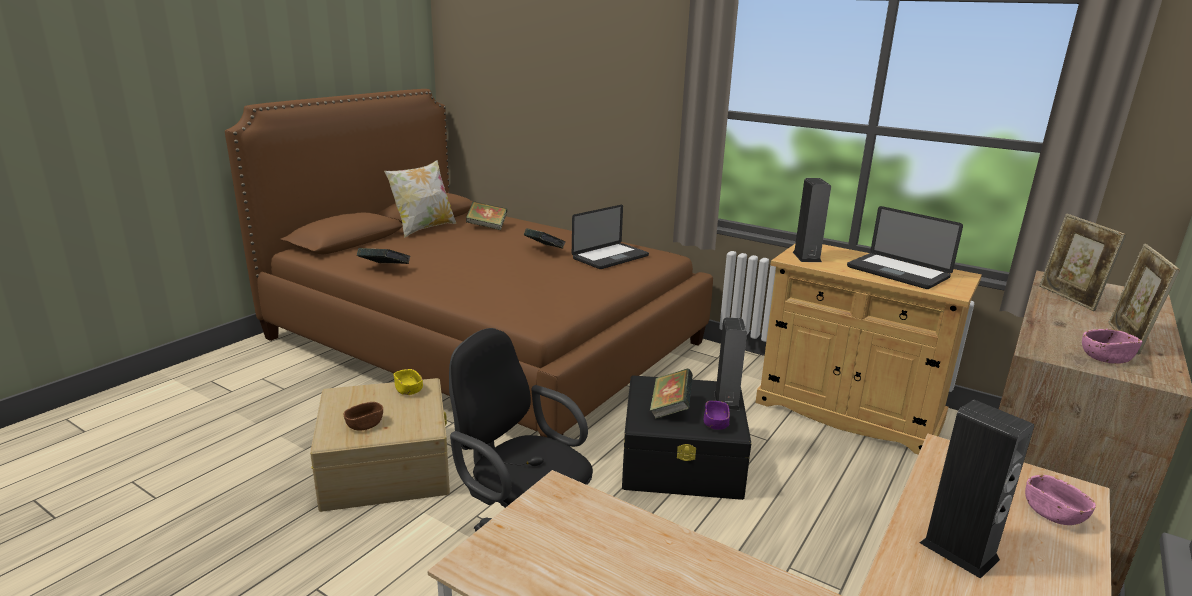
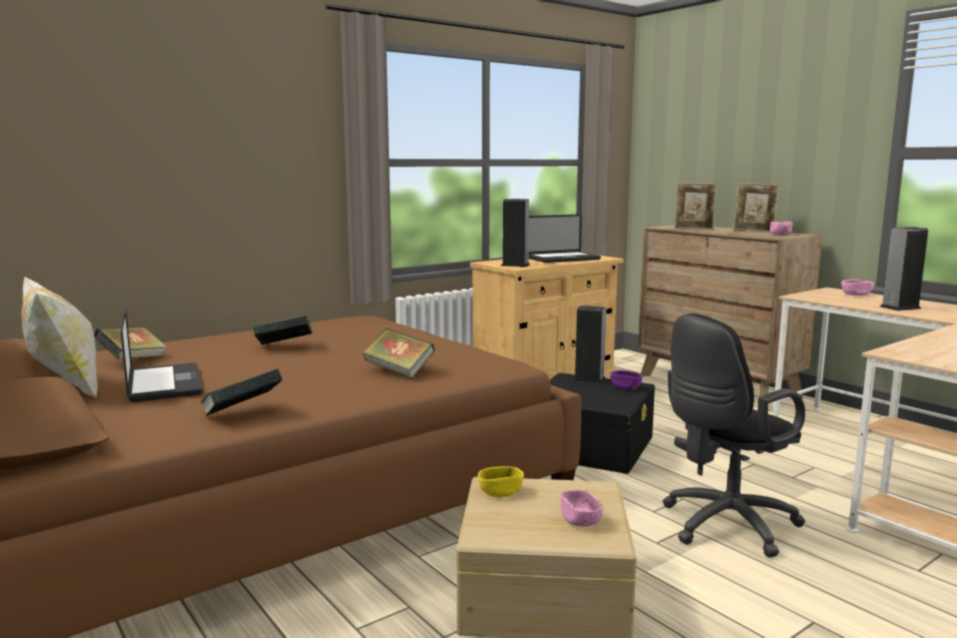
camera: 70 degrees left, 10 degrees down
(365, 425) = (580, 520): brown bowl -> pink bowl
(610, 257) = (346, 330): laptop -> laptop (164, 384)
(670, 408) = (595, 395): book -> book (399, 371)

